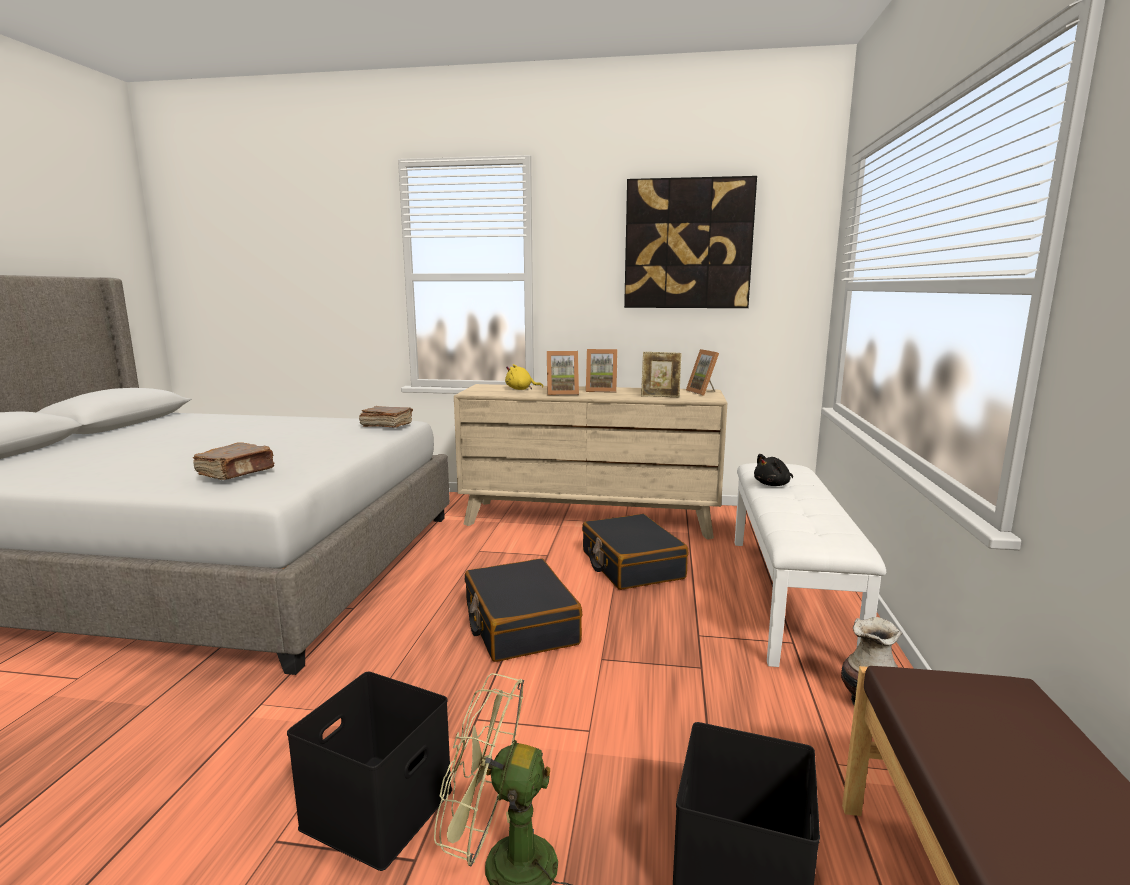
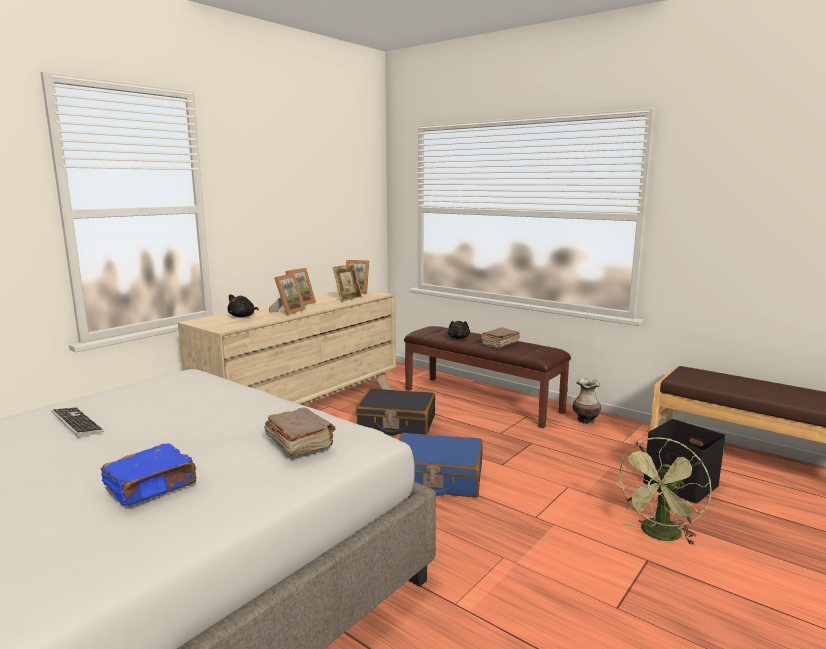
camera: 60 degrees left, 0 degrees up
(151, 461) = (152, 487): none -> blue book
(273, 426) = (77, 423): none -> keyboard
(378, 811) = (605, 566): black storage box -> none
(386, 425) = (194, 379): brown book -> brown book (499, 344)
(519, 624) = (437, 478): black suitcase -> blue suitcase
(521, 389) = (243, 316): yellow plush toy -> black plush toy
(688, 244) = (314, 179): picture -> none
(789, 596) = (482, 400): white bench -> brown bench

